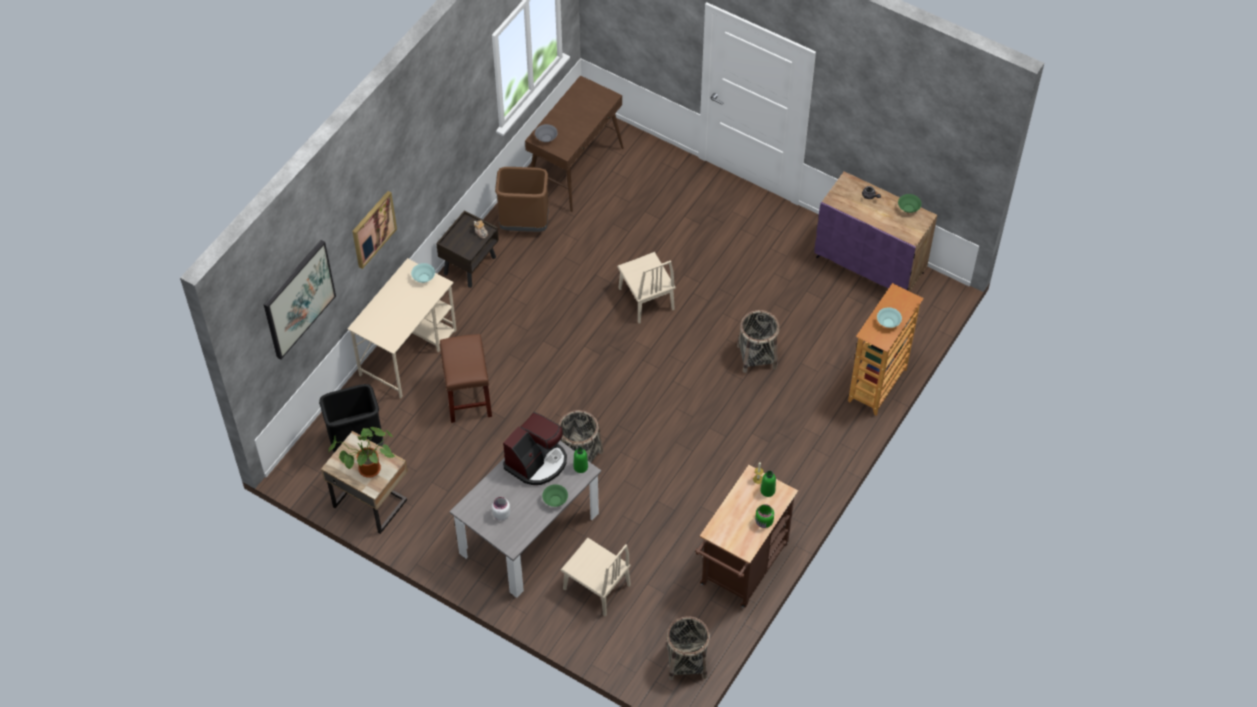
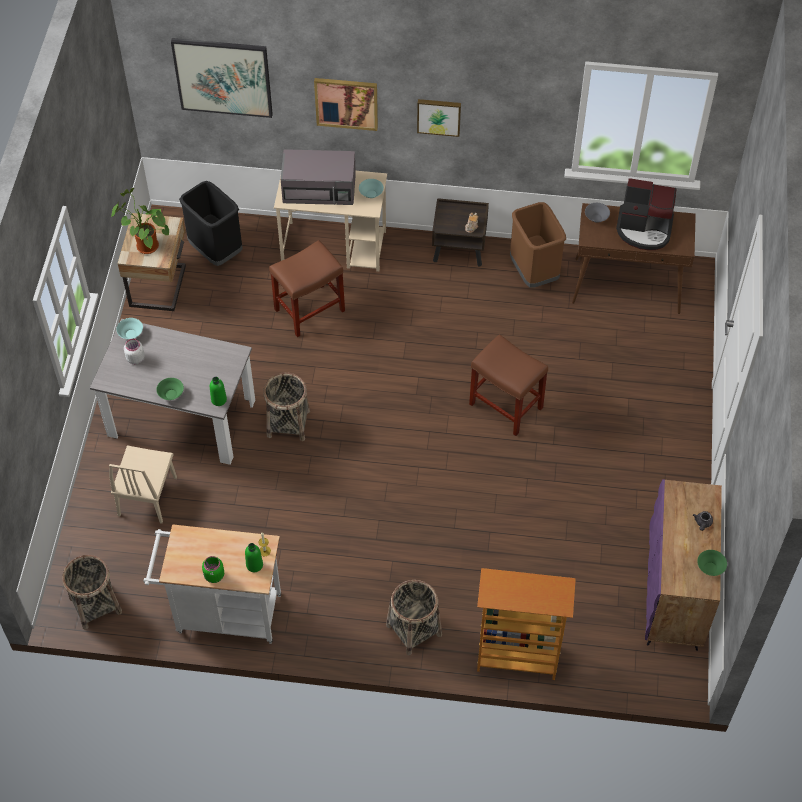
camera: 65 degrees right, 0 degrees up
(394, 311) = (320, 188): none -> grey microwave
(425, 174) = (439, 116): none -> picture
(537, 462) = (207, 363): coffee machine -> coffee machine (644, 229)
(646, 299) = (505, 405): beige chair -> brown stool
(741, 570) = (222, 613): brown cart -> white cart
(757, 356) = (490, 529): basket -> basket (413, 630)
(888, 323) = (517, 593): turquoise bowl -> turquoise bowl (131, 334)

